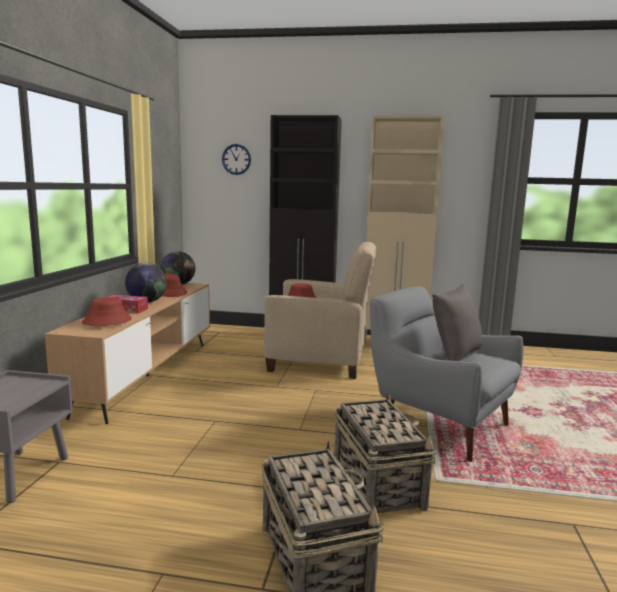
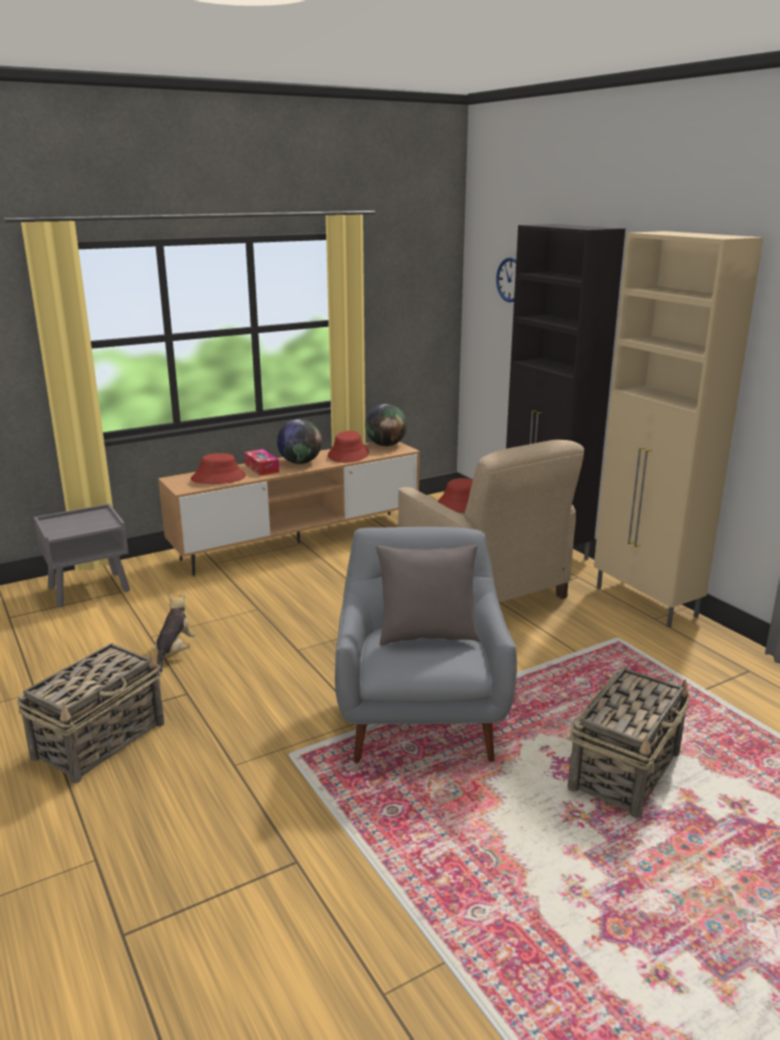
camera: 50 degrees right, 10 degrees up
(220, 473) = (174, 652): none -> plush toy
(377, 483) = (245, 725): basket -> basket (625, 770)

